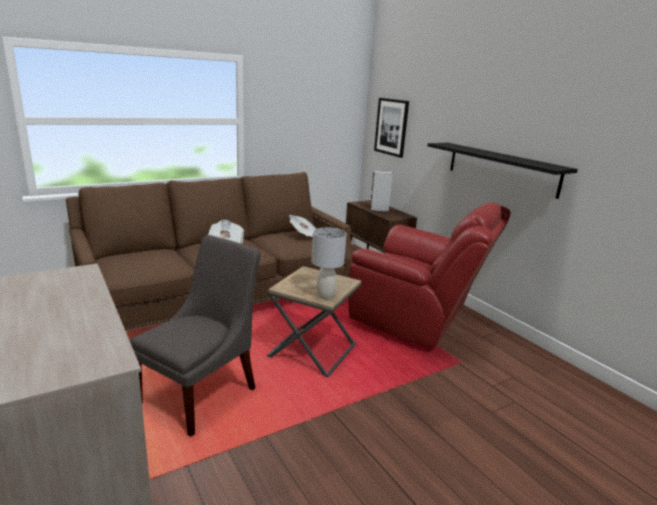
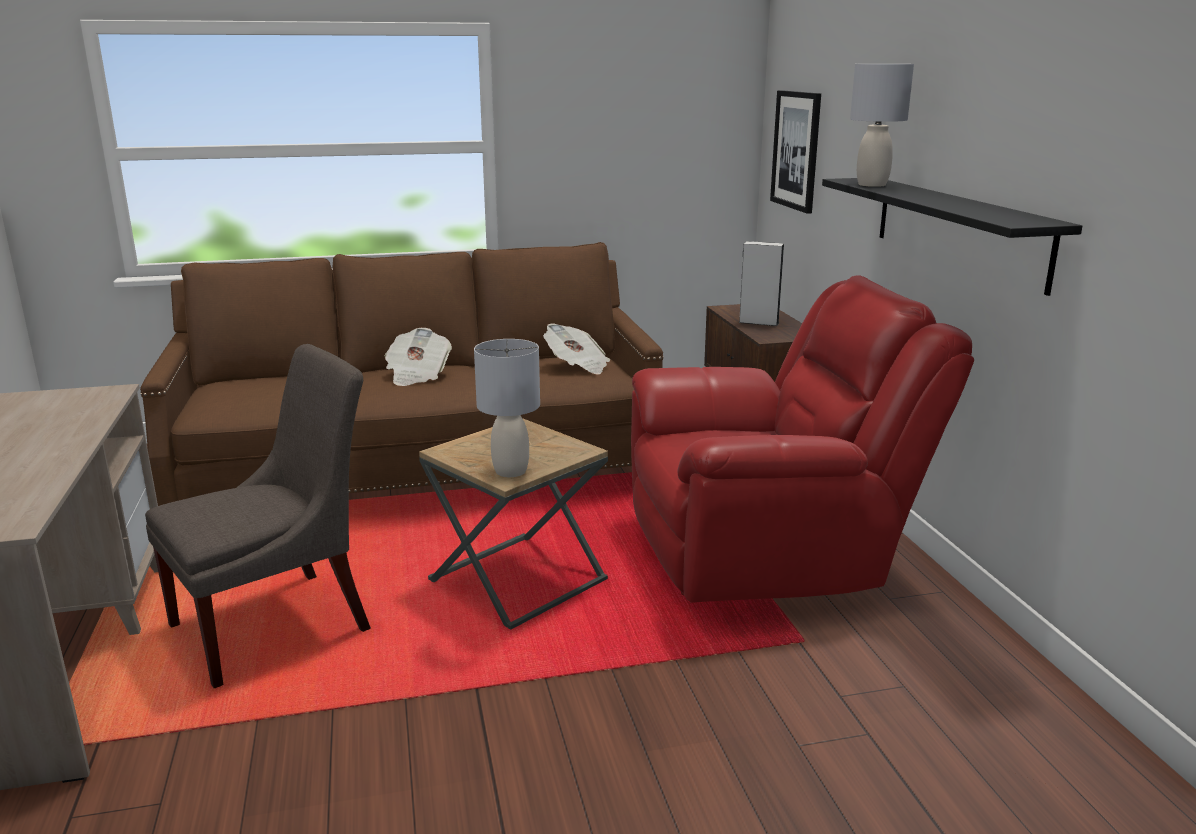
camera: 20 degrees right, 0 degrees up
(418, 322) = (769, 554): red armchair -> red armchair turned 60 degrees counterclockwise
(456, 146) = (872, 184): none -> grey table lamp

